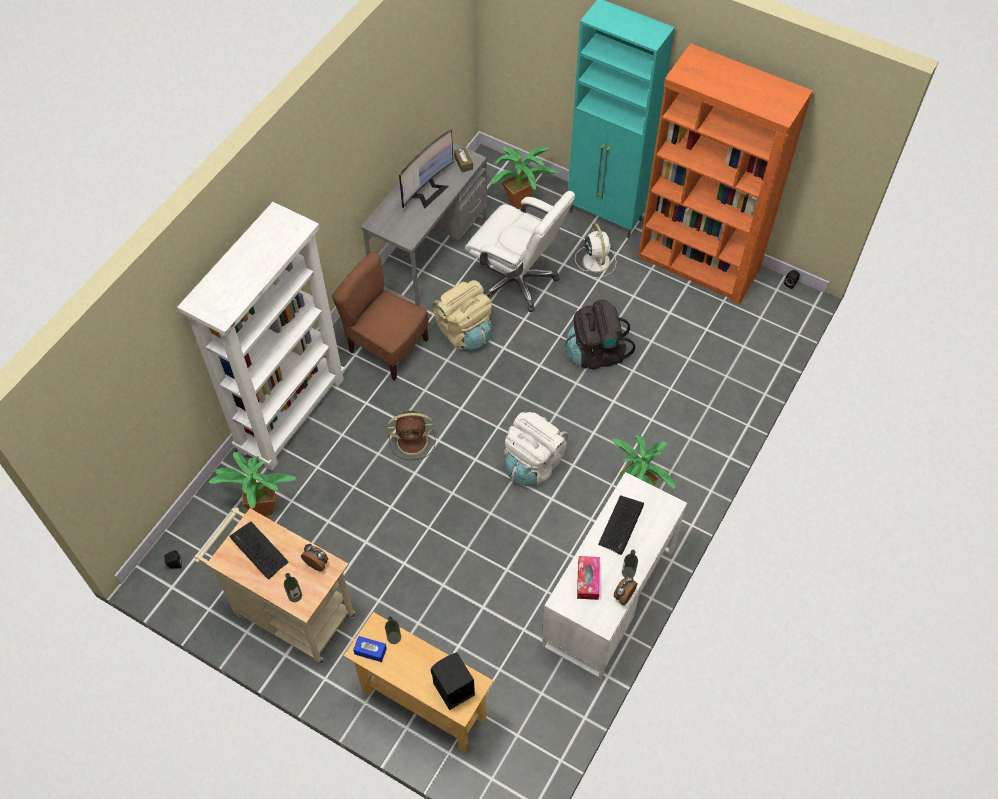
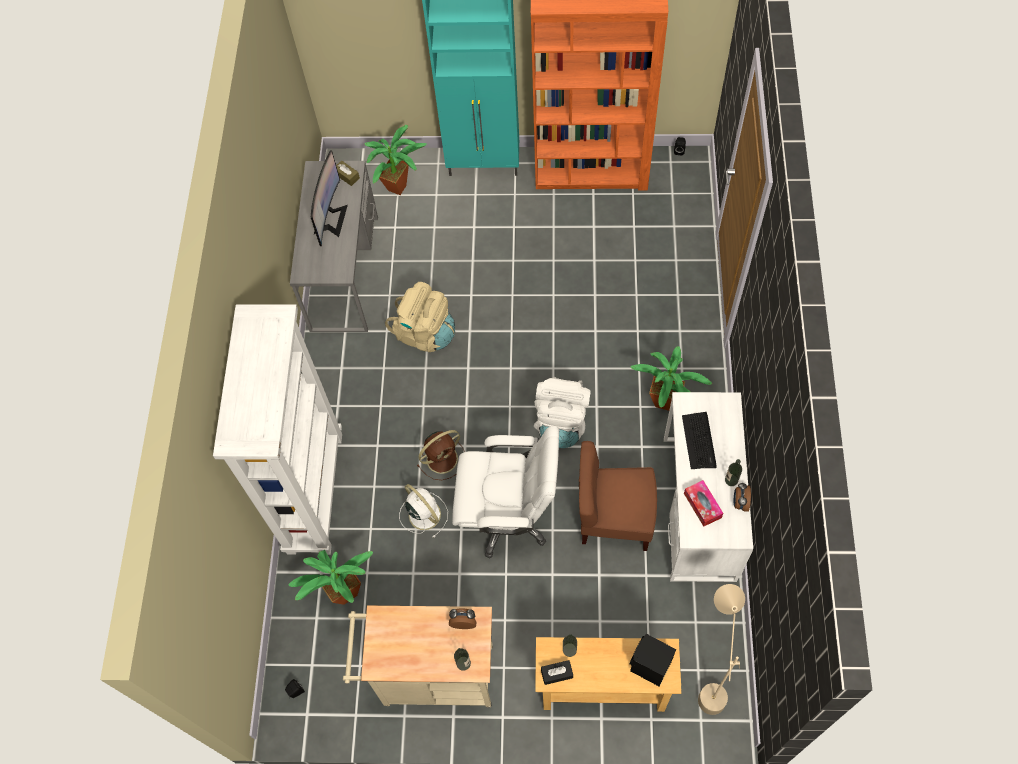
camera: 25 degrees left, 5 degrees up
(258, 550) = (402, 640): keyboard -> none
(370, 651) = (557, 674): blue tissue box -> black tissue box
(387, 347) = (363, 383): brown chair -> brown chair (614, 518)
(517, 280) = (442, 262): white office chair -> white office chair (508, 515)
(522, 746) = (708, 677): none -> beige floor lamp
(595, 260) = (500, 209): white fan -> white fan (423, 513)
(596, 353) = (553, 295): black backpack -> none

